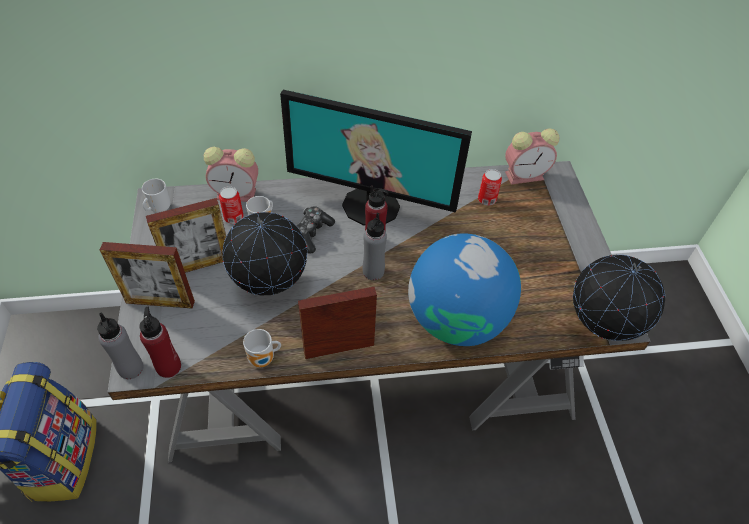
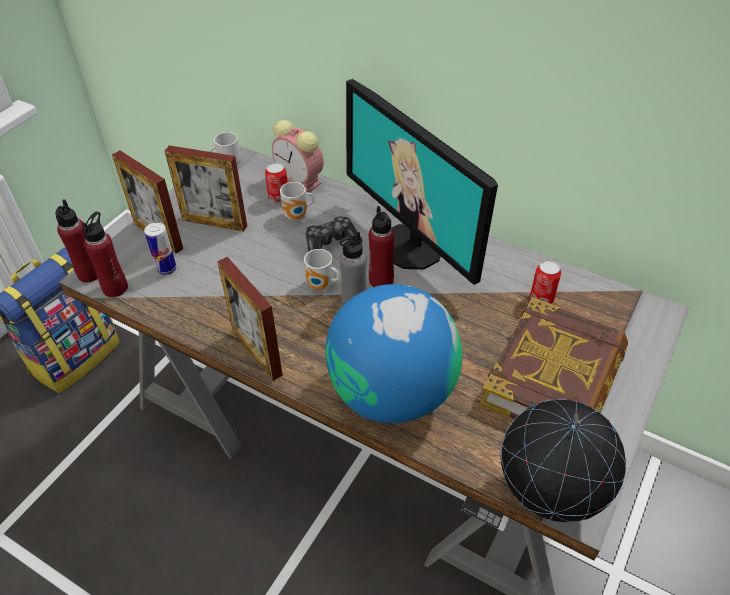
camera: 40 degrees right, 5 degrees down
(131, 368) = (89, 274): grey bottle -> red bottle
(197, 325) = (166, 269): none -> can
(263, 360) = (187, 325): mug -> mug (321, 286)
(270, 285) = (253, 268): globe -> none
(339, 348) = (257, 352): picture frame -> picture frame turned 150 degrees counterclockwise
(525, 175) = (615, 296): alarm clock -> none
(539, 249) = (554, 377): none -> book

